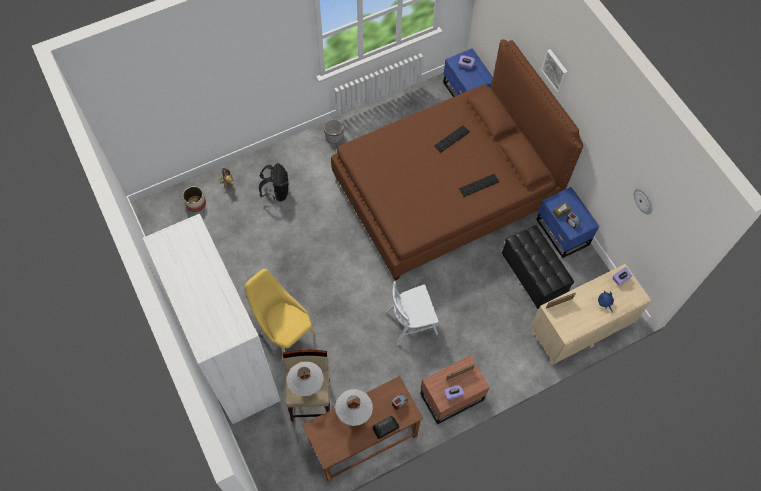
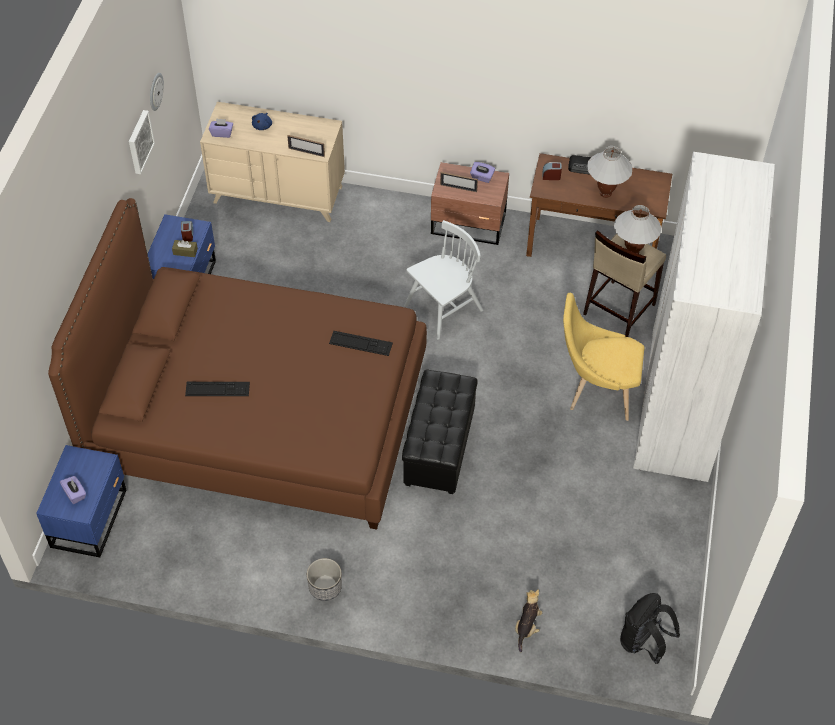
camera: 140 degrees left, 10 degrees down
(196, 203) = (595, 625): planter -> none
(277, 192) = (472, 562): black backpack -> black backpack (643, 643)
(284, 331) = (596, 391): yellow chair -> yellow chair turned 105 degrees clockwise
(411, 322) = (443, 309): white chair -> white chair turned 60 degrees counterclockwise
(479, 185) = (248, 317): keyboard -> keyboard (360, 343)
(533, 275) = (266, 266): black ottoman -> black ottoman (438, 448)
(555, 70) = (74, 240): picture -> picture (139, 141)

